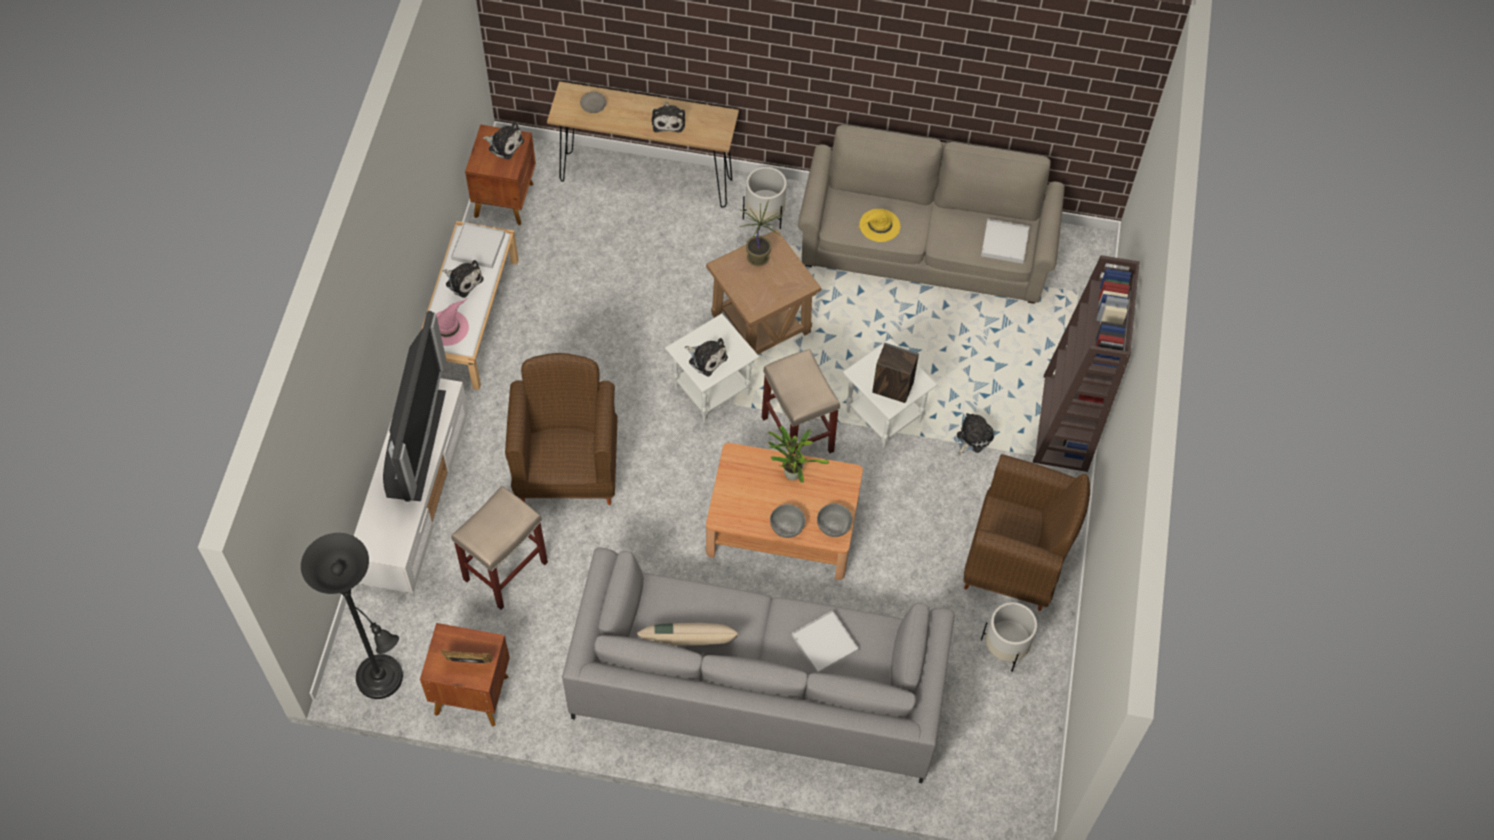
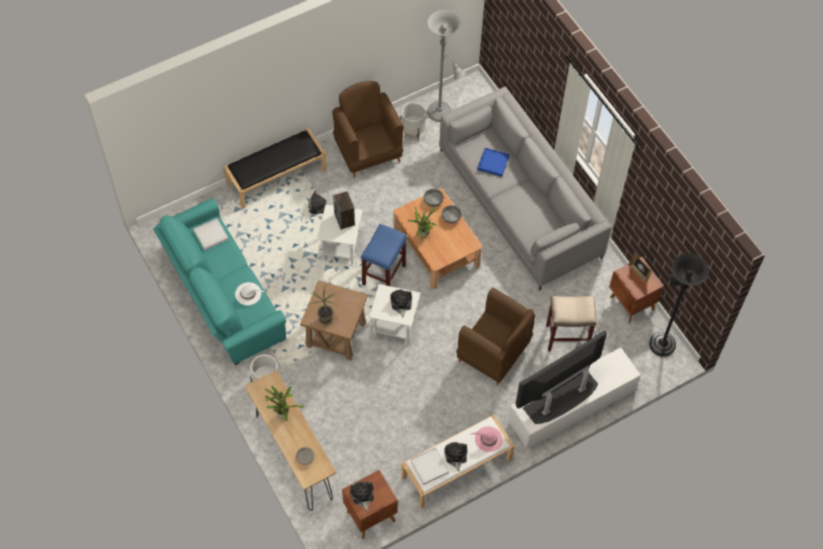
camera: 130 degrees left, 0 degrees up
(567, 468) = (493, 354): brown armchair -> brown armchair turned 105 degrees counterclockwise
(668, 121) = (282, 412): plush toy -> potted plant
(688, 644) = (543, 210): beige pillow -> none
(796, 434) = (384, 275): beige stool -> blue stool
(824, 643) = (493, 163): white tray -> blue tray
(879, 225) = (248, 293): yellow hat -> white hat
(926, 246) = (222, 297): beige sofa -> turquoise sofa
(1006, 712) = (442, 114): none -> grey floor lamp
(1066, 424) = (277, 176): brown bookcase -> black bench

